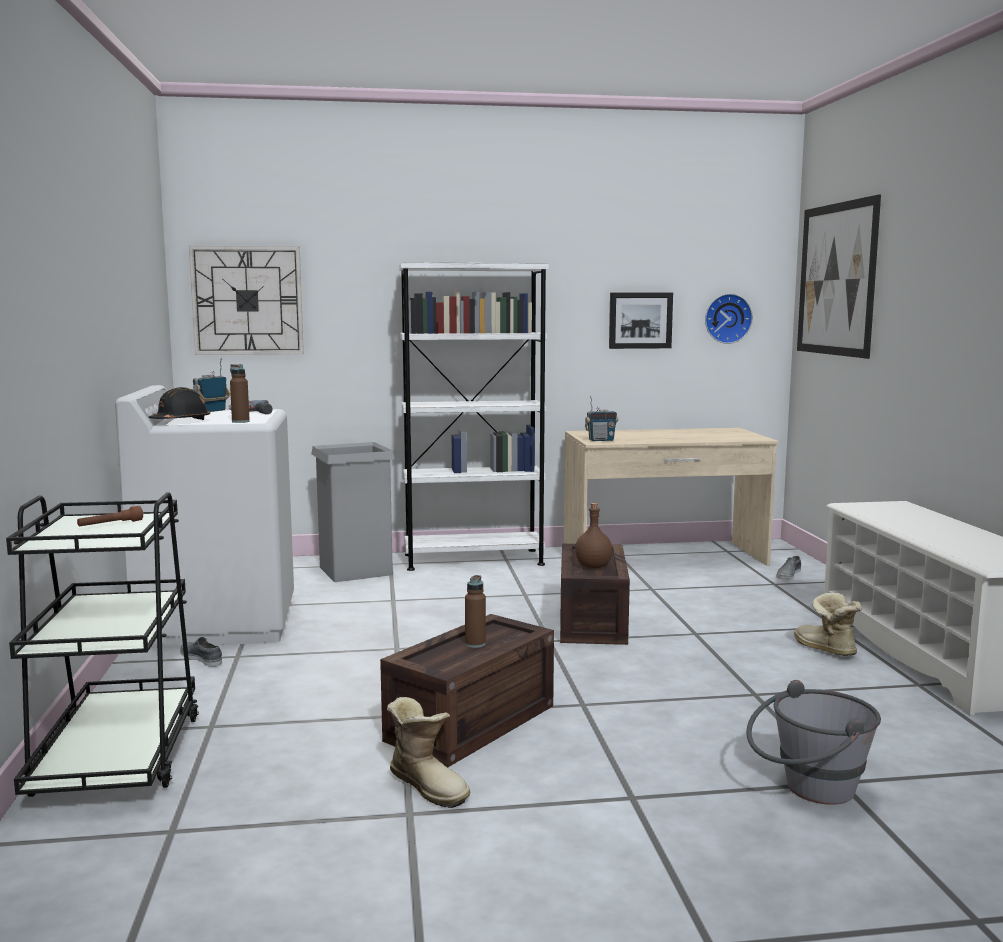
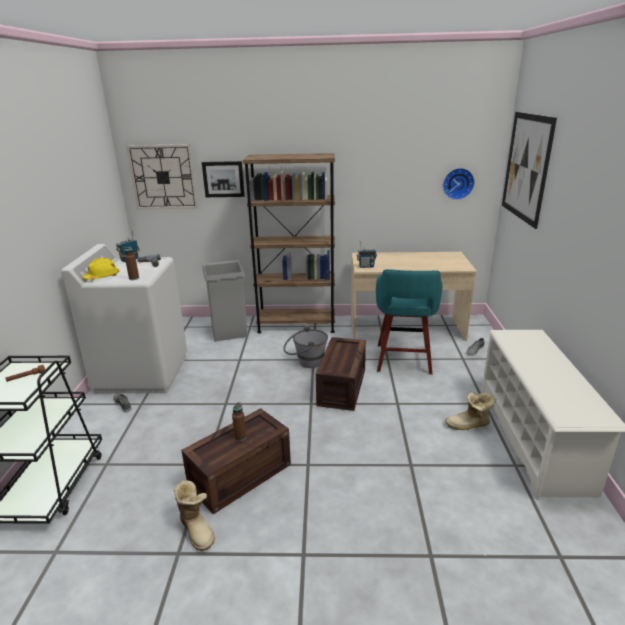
camera: 10 degrees right, 15 degrees up
(180, 421) = (102, 277): black hard hat -> yellow hard hat
(473, 559) = (296, 325): white bookcase -> brown bookcase
(592, 566) = (340, 361): brown bottle -> none
(640, 320) = (400, 185): picture -> picture (223, 179)
(678, 589) = (403, 360): none -> turquoise stool
(808, 790) = (408, 561): grey bucket -> grey bucket (305, 363)
(824, 650) = (469, 425): boot -> boot turned 75 degrees counterclockwise

